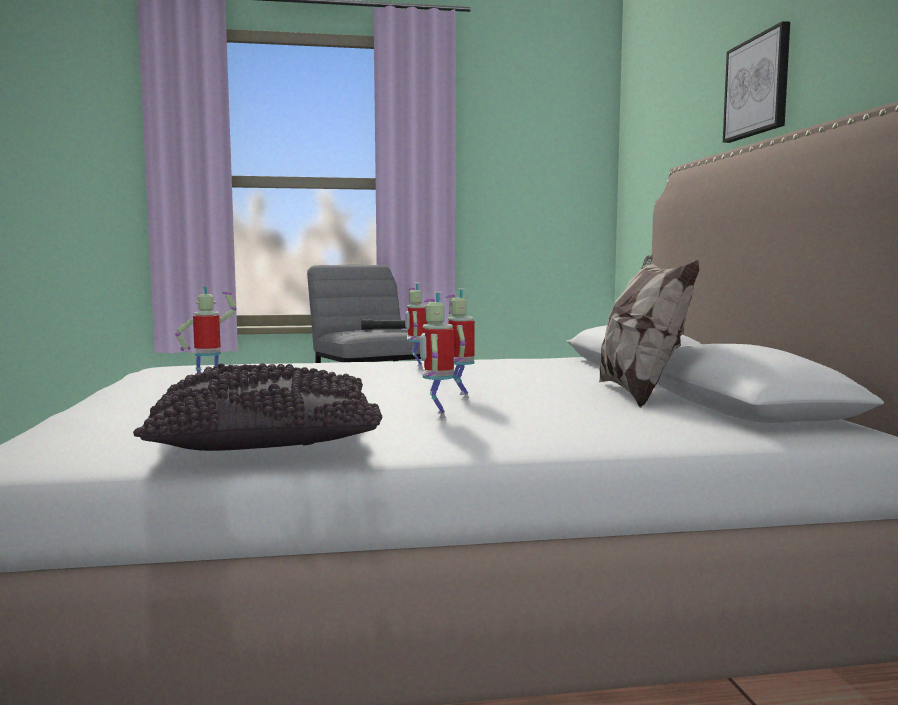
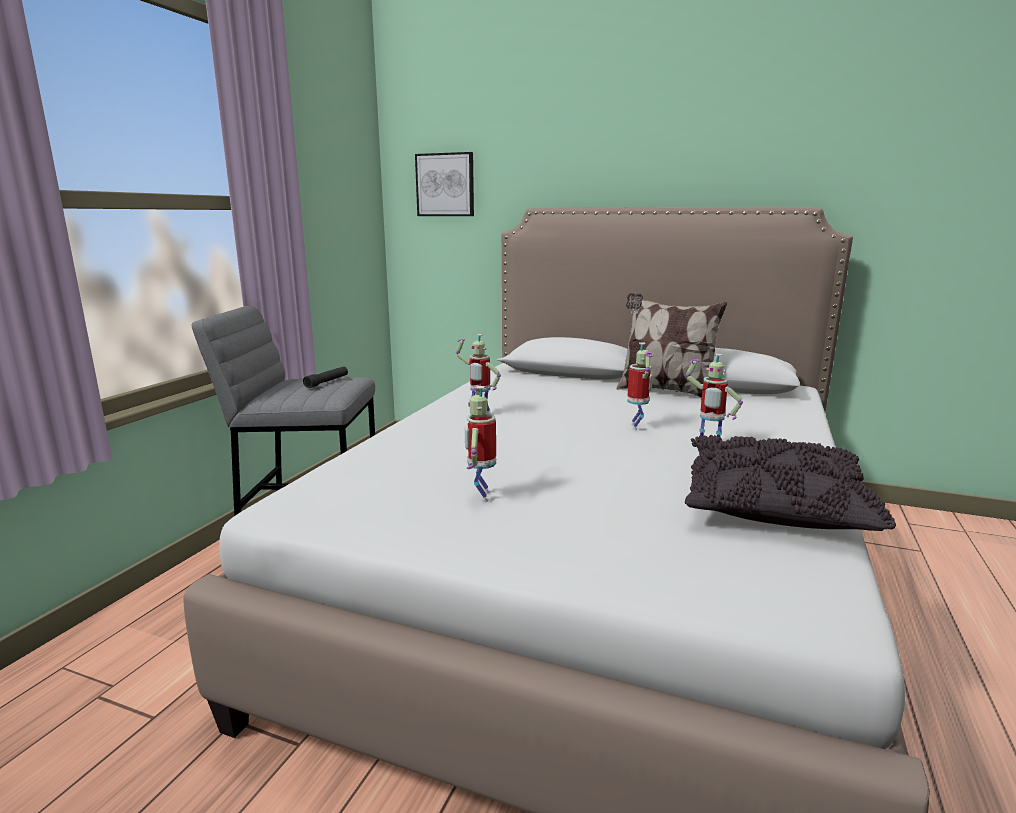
camera: 60 degrees left, 10 degrees up
(460, 396) = (637, 427): toy robot -> toy robot turned 105 degrees counterclockwise
(757, 86) = (606, 160): picture -> picture (445, 185)

